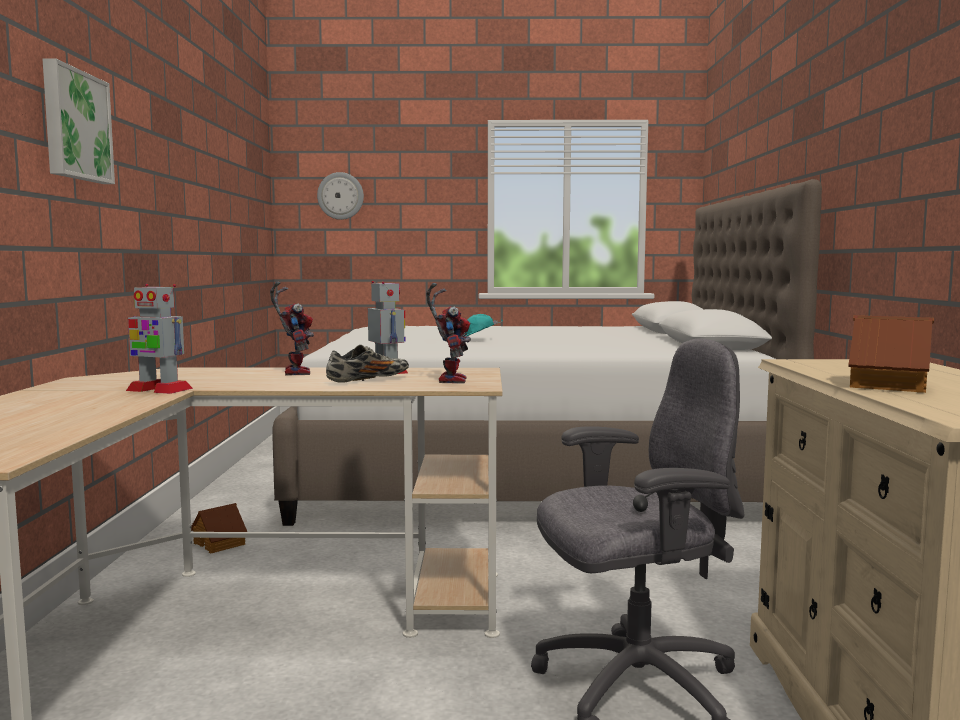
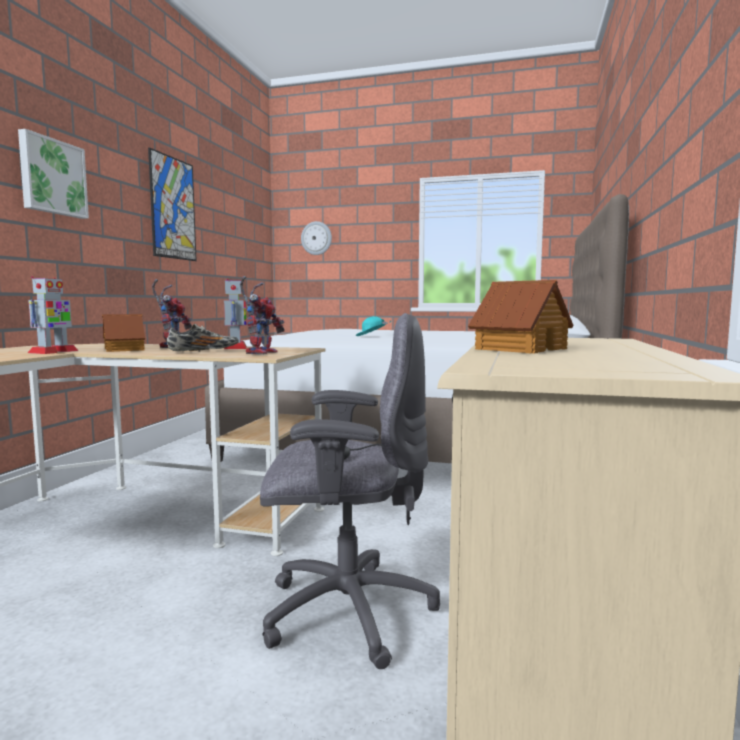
camera: 15 degrees right, 0 degrees up
(158, 390) = (53, 352): toy robot -> toy robot turned 105 degrees counterclockwise
(184, 160) = (173, 208): none -> picture
(220, 543) = (161, 470): toy house -> toy house (125, 349)

